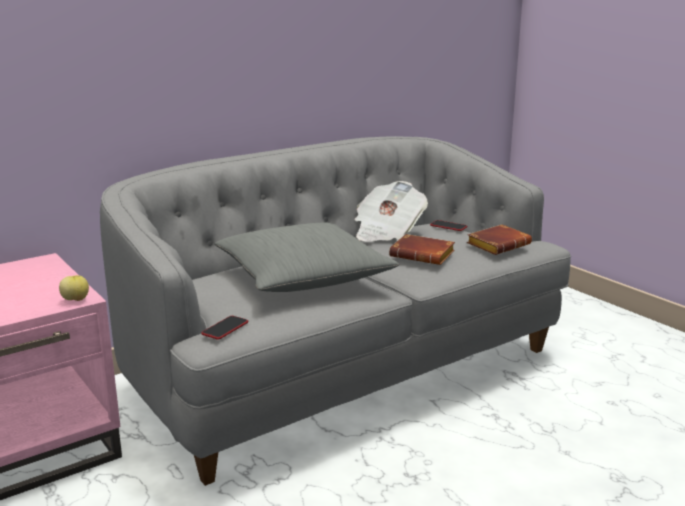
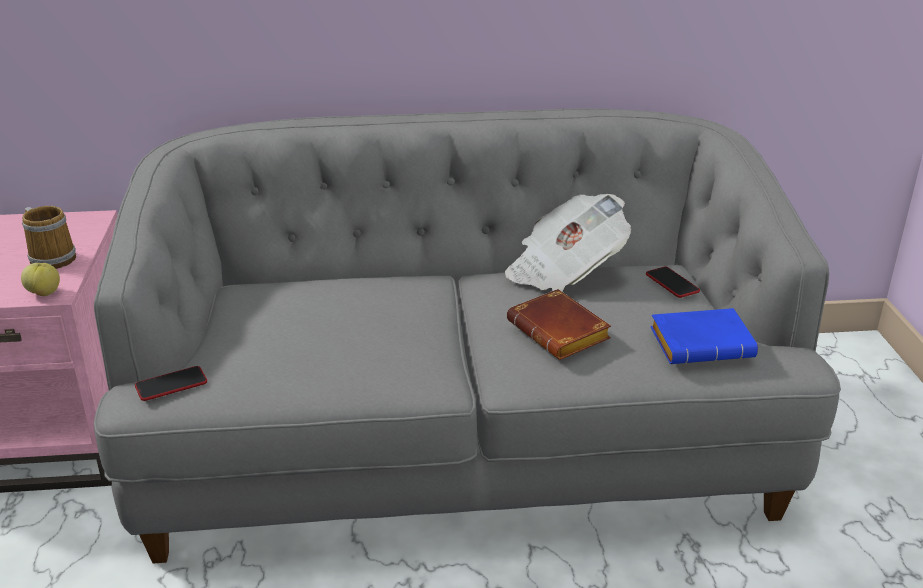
camera: 30 degrees right, 10 degrees up
(49, 283) = (53, 258): none -> mug
(303, 277) = (360, 323): grey pillow -> none
(498, 244) = (703, 343): brown book -> blue book

